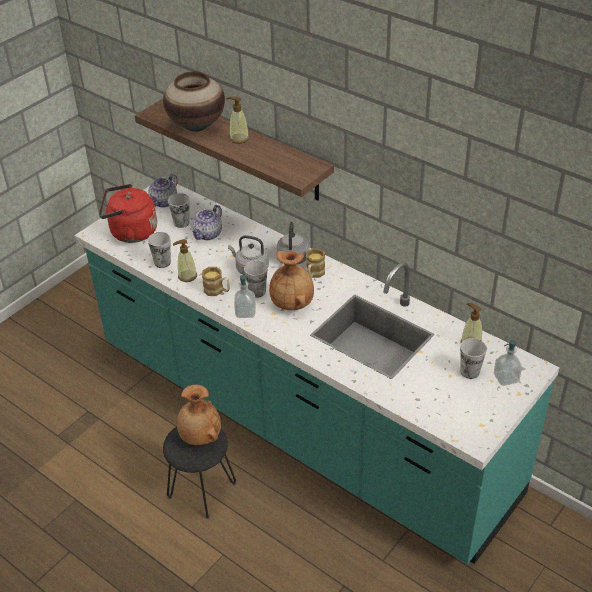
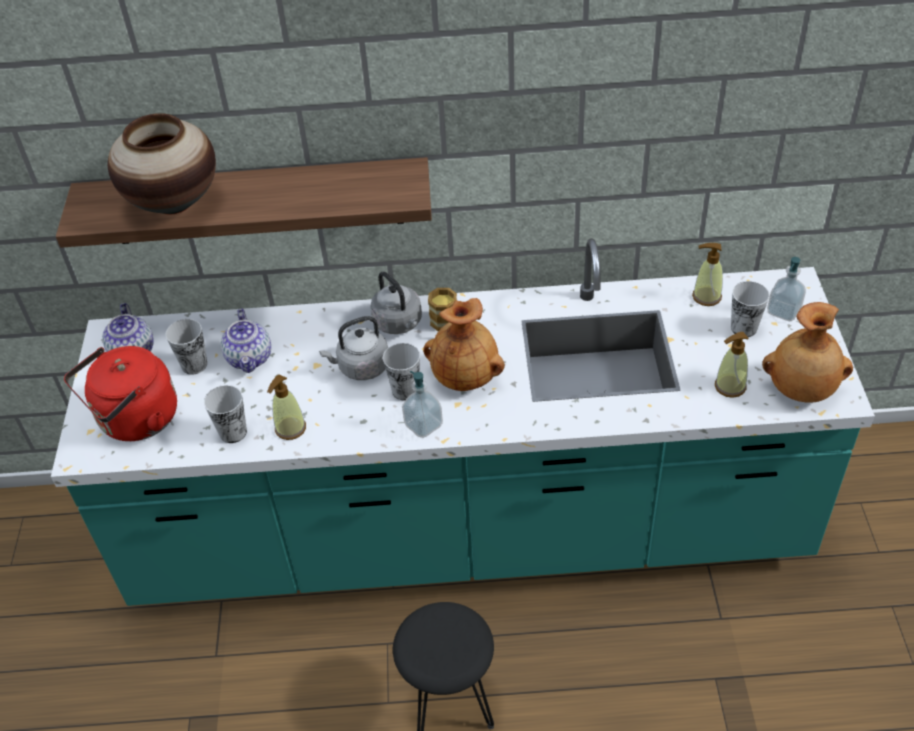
camera: 40 degrees left, 5 degrees up
(199, 436) = (442, 630): brown vase -> brown vase (801, 389)
(217, 291) = (354, 421): mug -> none
(239, 138) = (259, 189): soap dispenser -> soap dispenser (729, 386)

